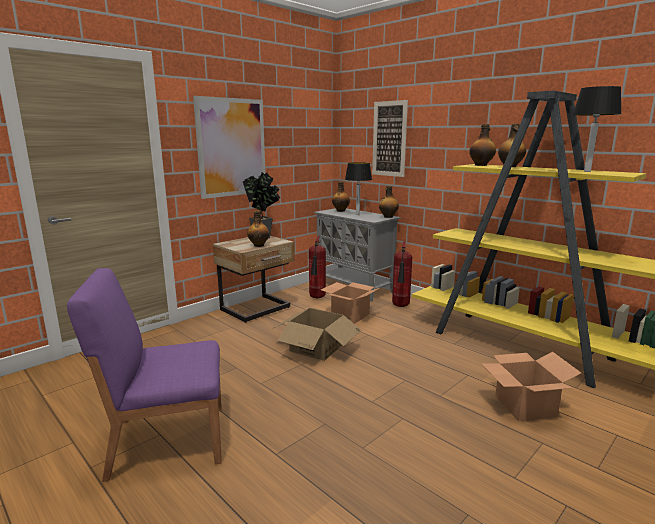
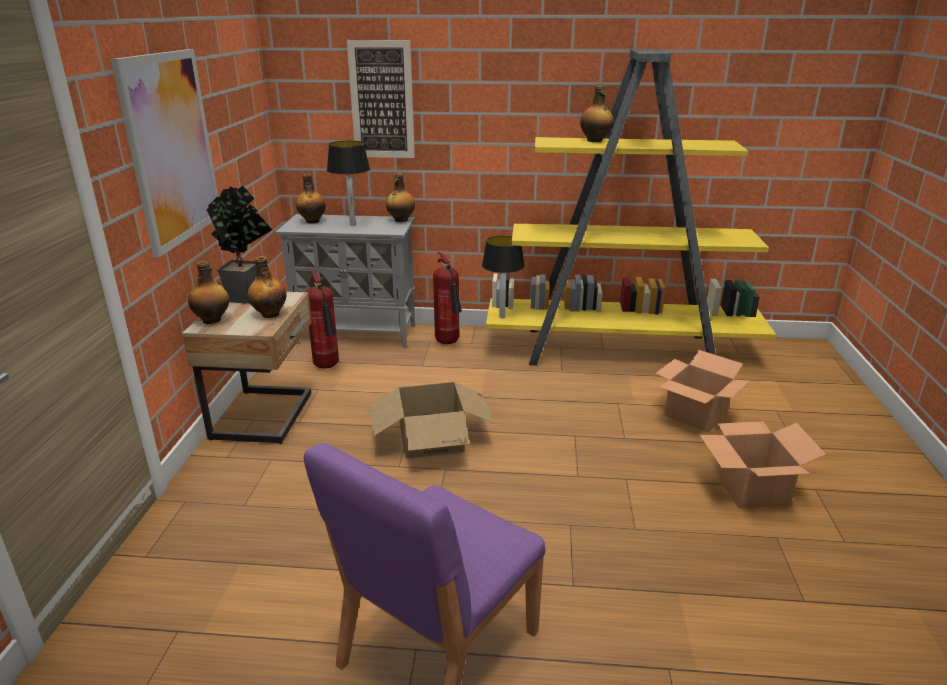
camera: 40 degrees left, 10 degrees up
(350, 316) = (409, 378): cardboard box -> cardboard box (752, 490)
(481, 165) = (558, 141): bottle -> bottle (212, 320)
(587, 171) = (688, 144): table lamp -> table lamp (501, 316)

